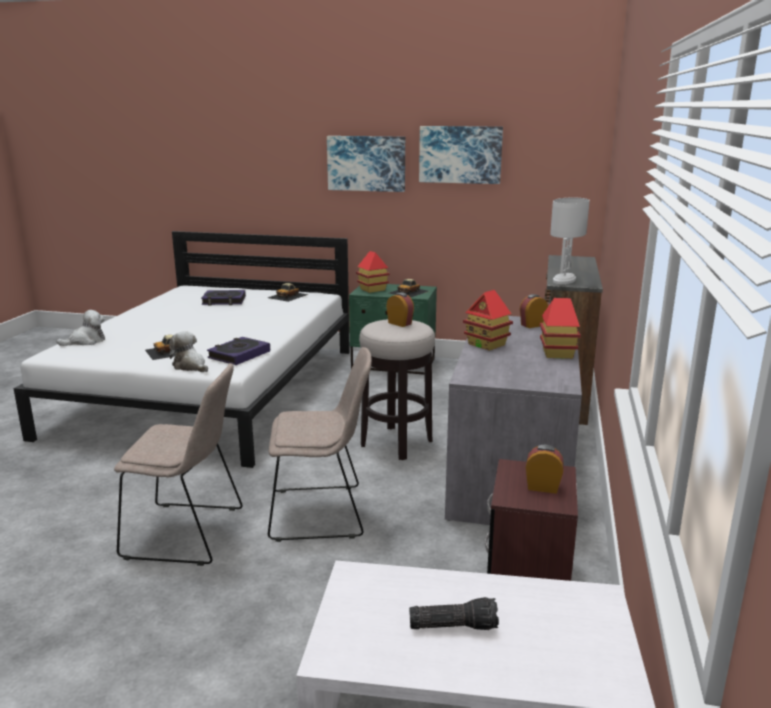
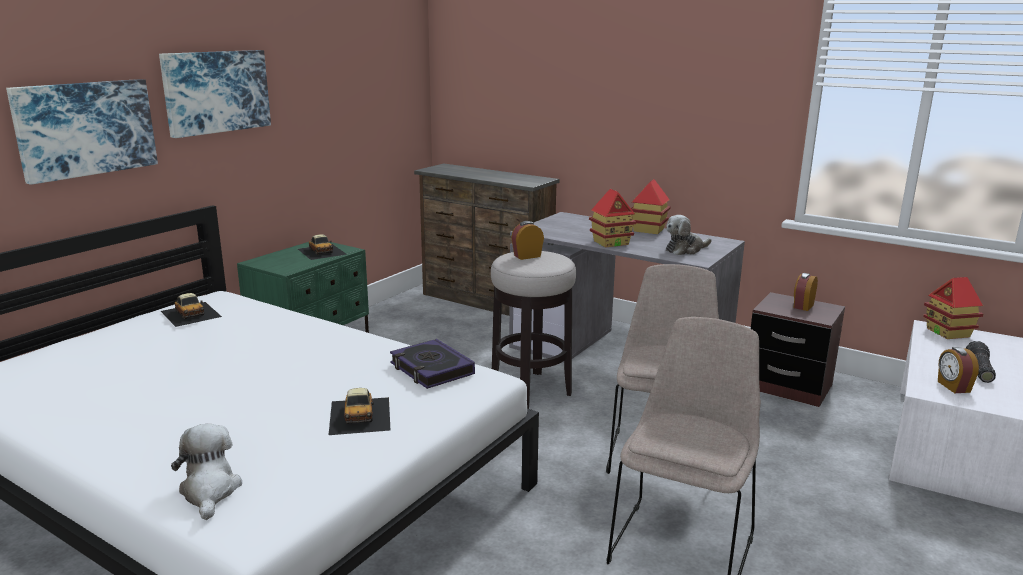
camera: 70 degrees left, 0 degrees up
(190, 366) = (447, 404): plush toy -> plush toy (685, 250)
(224, 301) = (130, 358): book -> none
(372, 289) = (283, 263): toy house -> toy house (948, 333)
(460, 154) = (317, 70): picture -> picture (85, 128)
(532, 325) = (565, 223): alarm clock -> alarm clock (953, 387)
(564, 280) = (521, 181): white table lamp -> none

